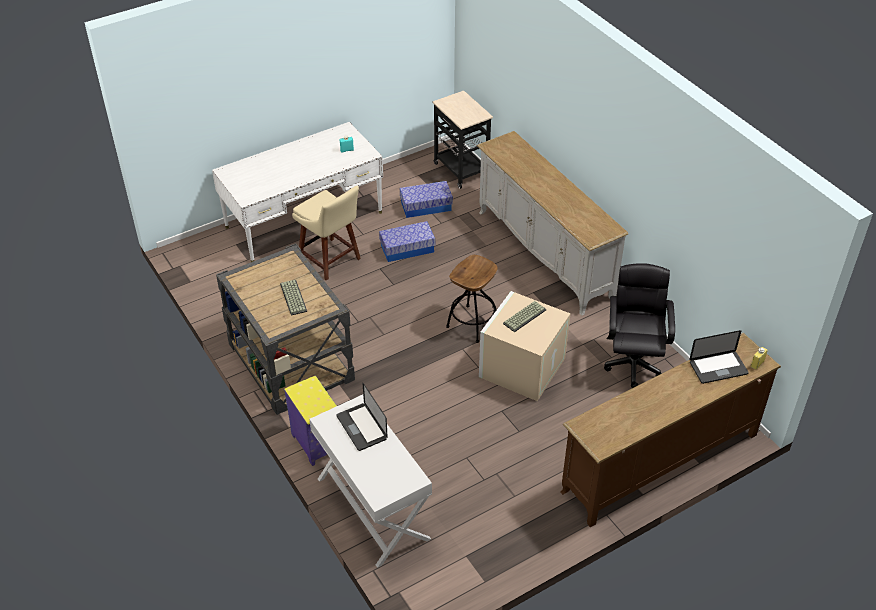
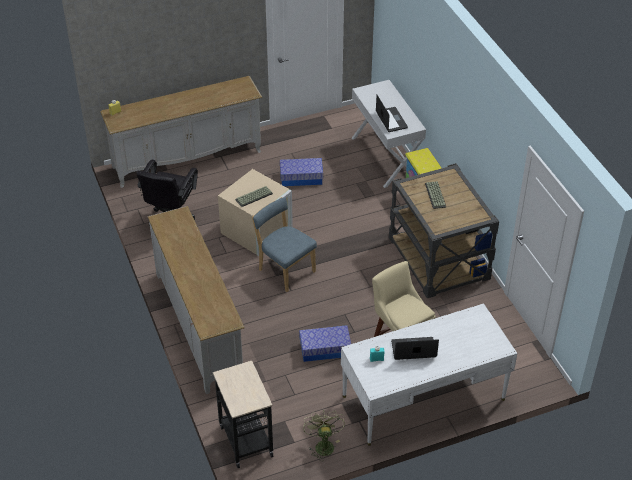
camera: 170 degrees left, 0 degrees up
(392, 176) = (323, 444): none -> green fan
(426, 206) = (295, 397): storage box -> storage box (301, 178)
(472, 324) = (285, 269): brown stool -> blue chair
(659, 462) = (187, 160): brown cabinet -> grey cabinet
(718, 368) = (143, 113): laptop -> laptop (413, 349)

